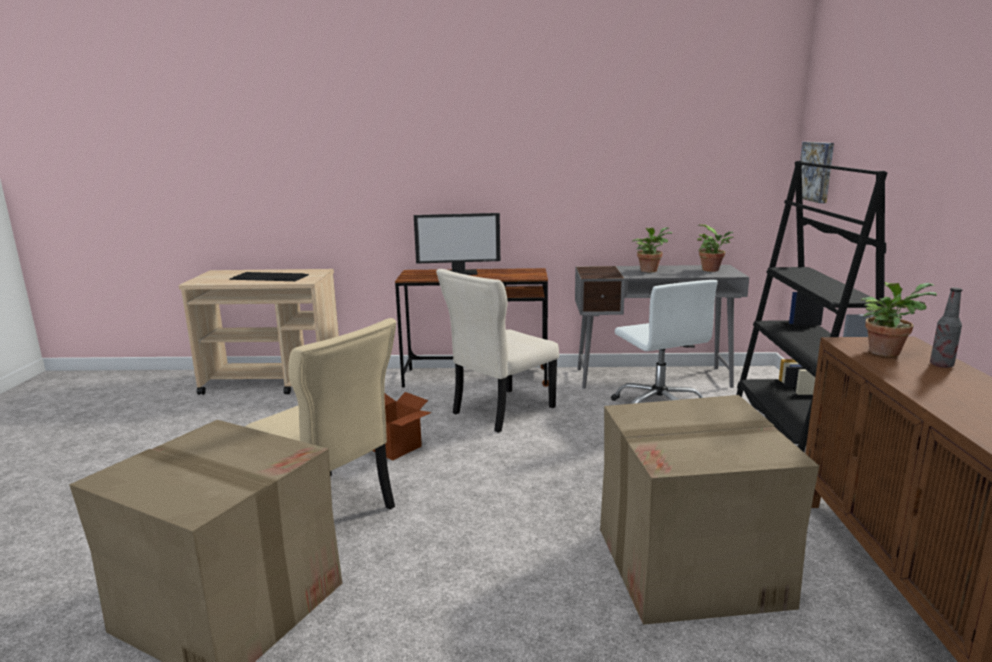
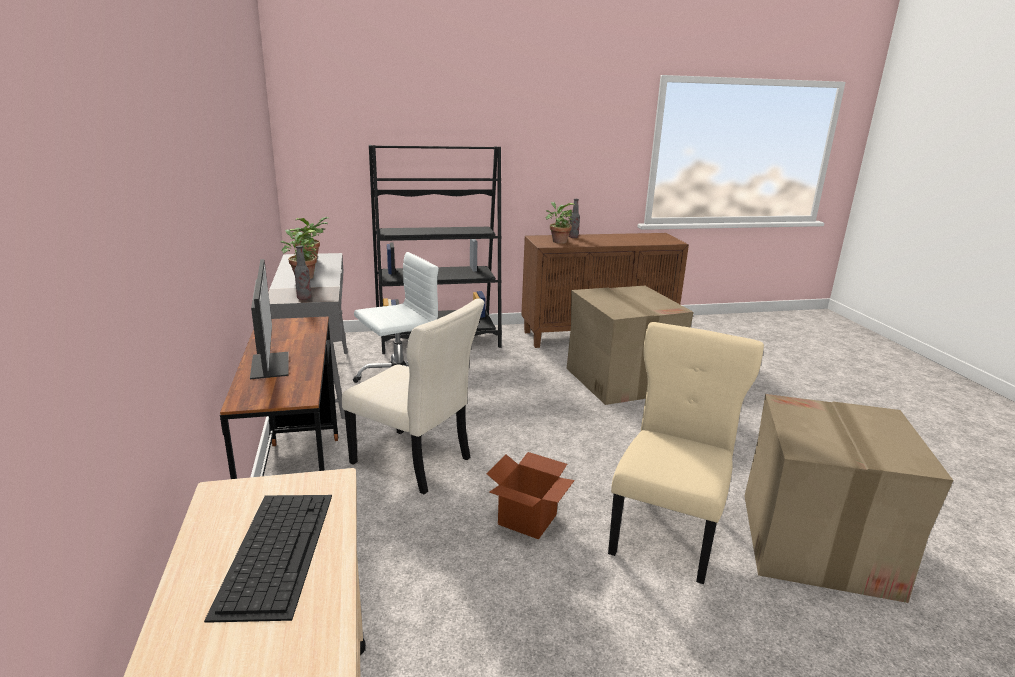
camera: 105 degrees left, 5 degrees up
(588, 272) = (304, 298): none -> bottle
(817, 171) = (322, 153): picture -> none

